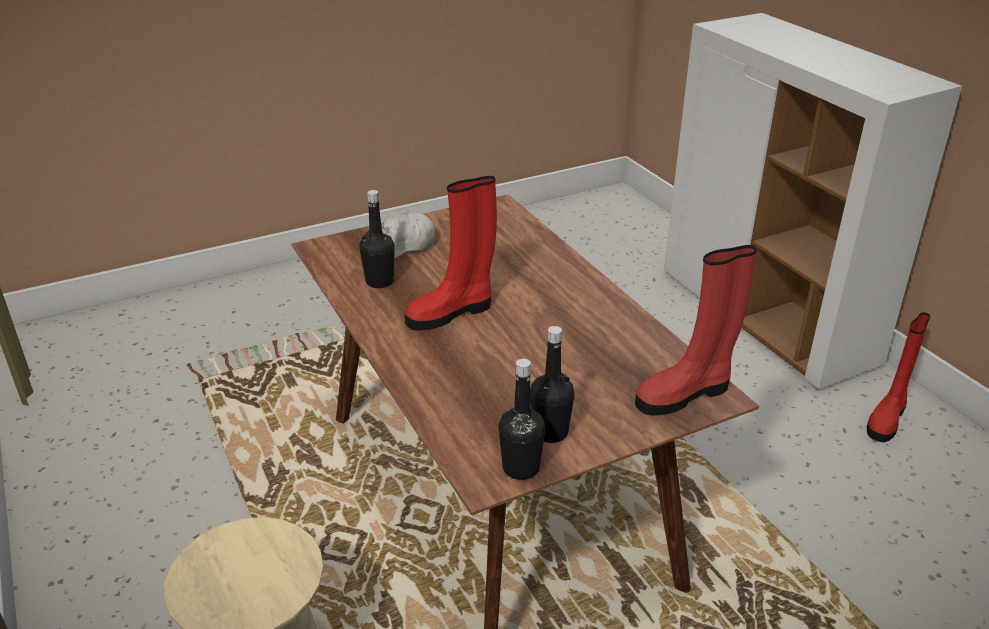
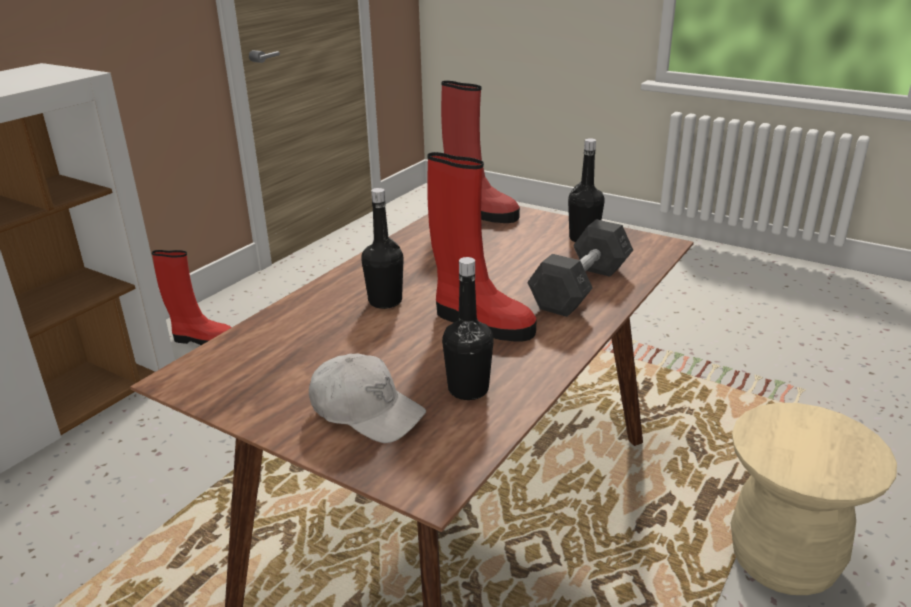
camera: 120 degrees left, 5 degrees down
(452, 380) = (580, 288): none -> grey dumbbell
(521, 468) = (632, 238): black bottle -> black bottle (385, 301)

